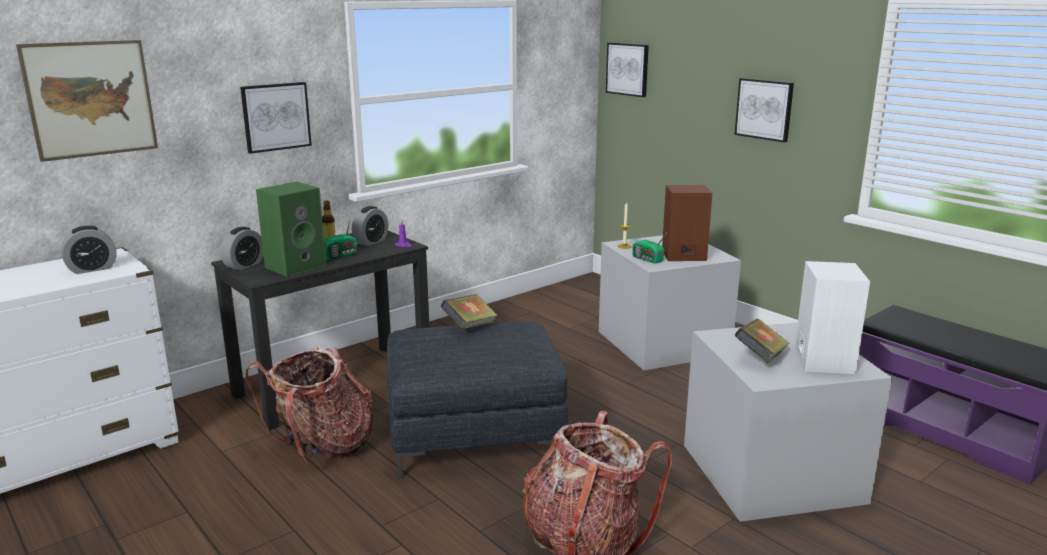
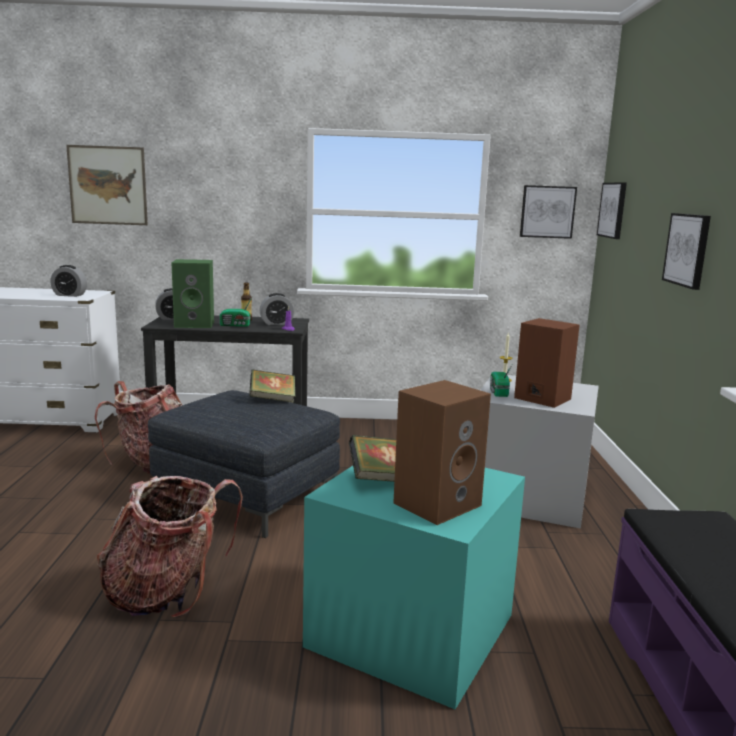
camera: 40 degrees right, 5 degrees down
(276, 116) = (238, 215): picture -> picture (547, 212)
(772, 471) = (415, 630): grey storage box -> turquoise storage box
(822, 360) = (437, 503): white speaker -> brown speaker

